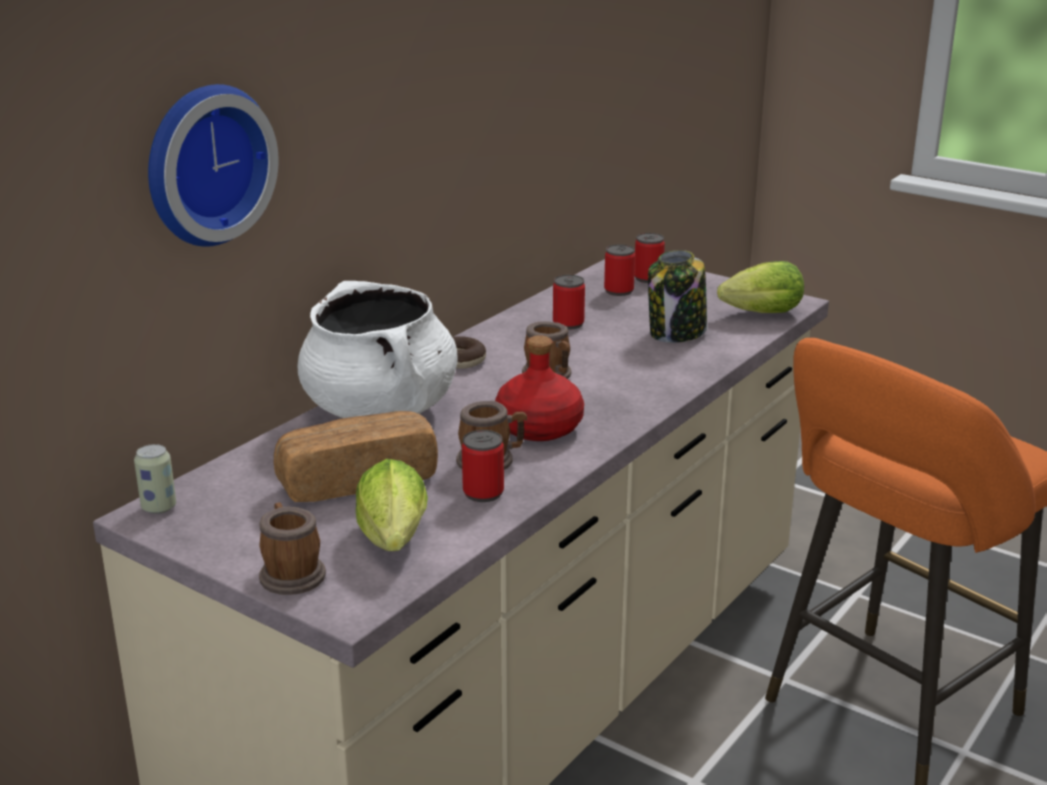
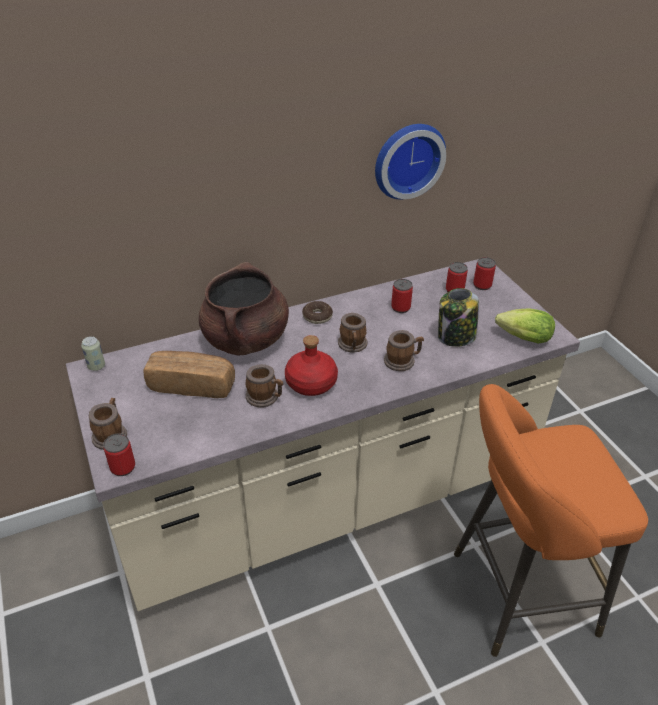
camera: 30 degrees right, 15 degrees up
(203, 164) = (140, 196): wall clock -> wall clock (407, 159)
(381, 411) = (246, 339): white cooking pot -> brown cooking pot
(393, 543) = (170, 435): lettuce -> none
(483, 493) = (241, 419): can -> can (123, 467)
(637, 373) = (402, 361): none -> mug

